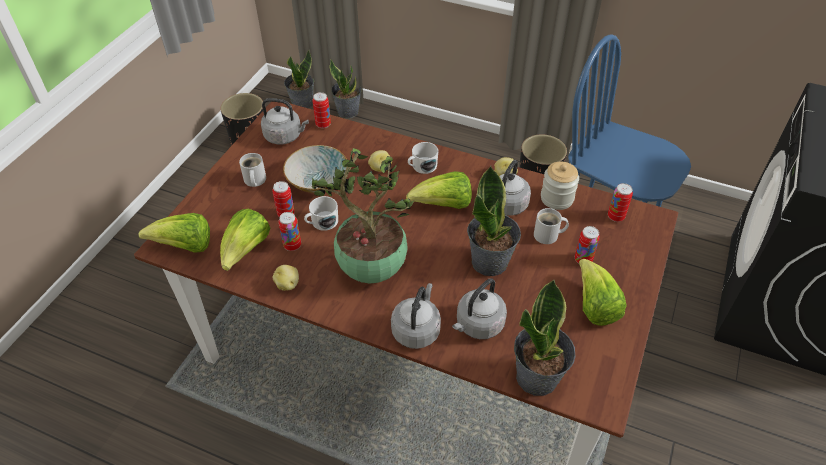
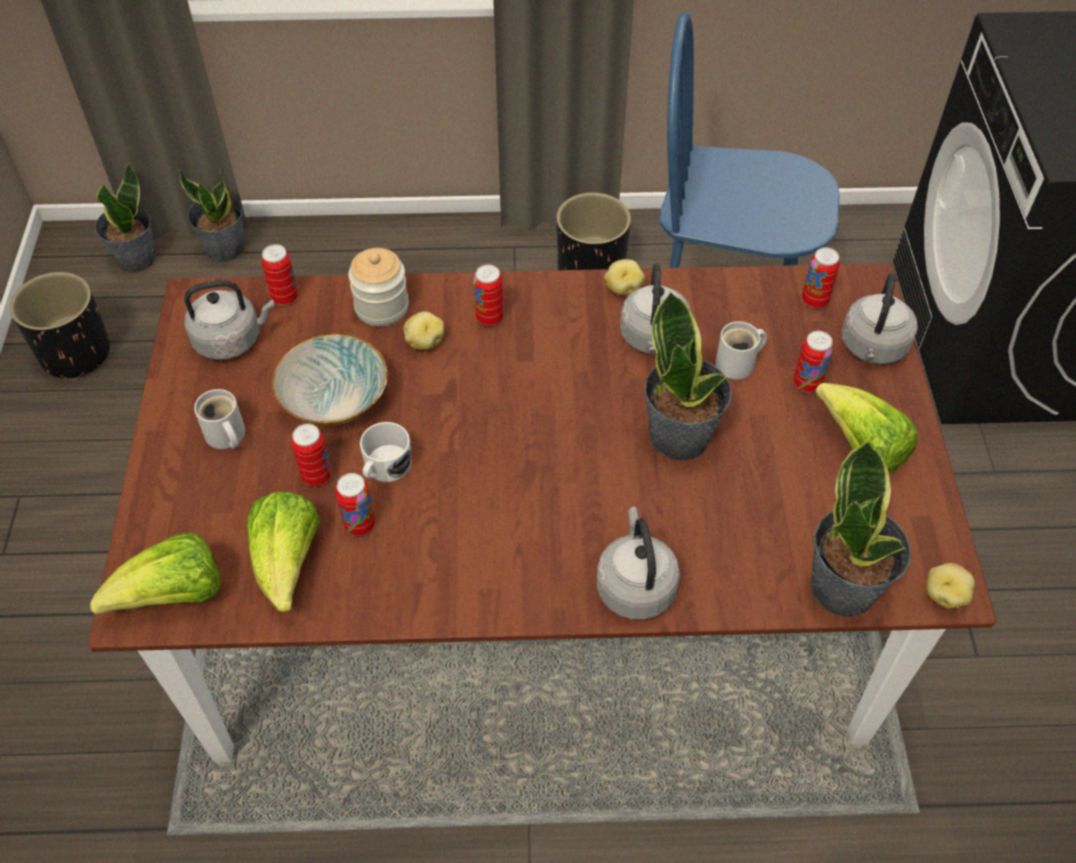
camera: 25 degrees left, 5 degrees up
(288, 284) = (391, 592): potato -> potato (944, 594)
(370, 269) = (508, 517): potted plant -> none
(422, 167) = (489, 317): white mug -> can
(443, 205) = (560, 370): lettuce -> none
(478, 325) = (719, 542): grey kettle -> grey kettle (873, 348)
(557, 198) = (718, 300): jar -> jar (382, 307)

